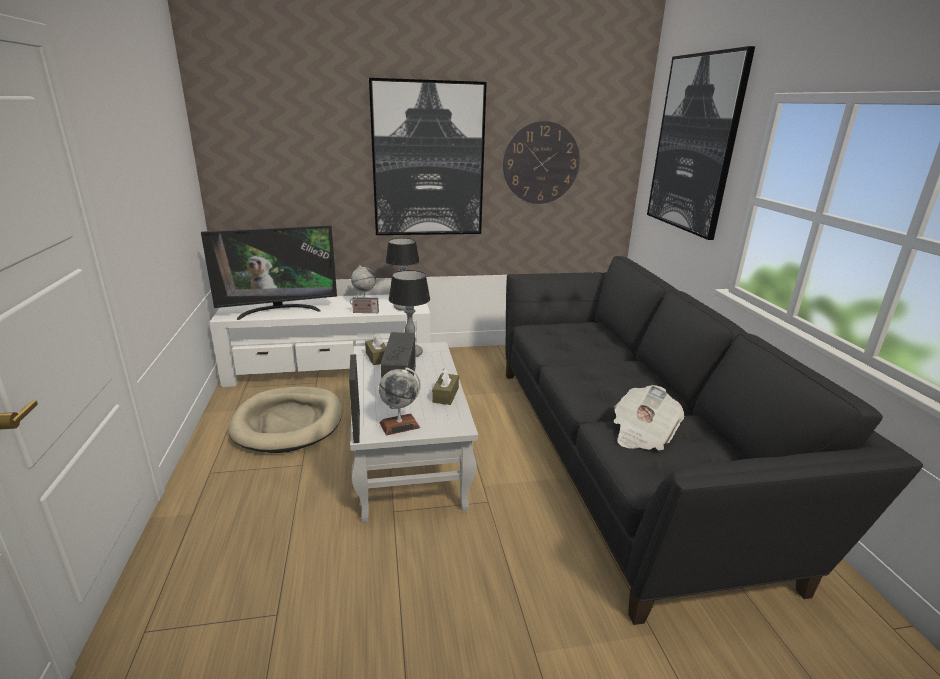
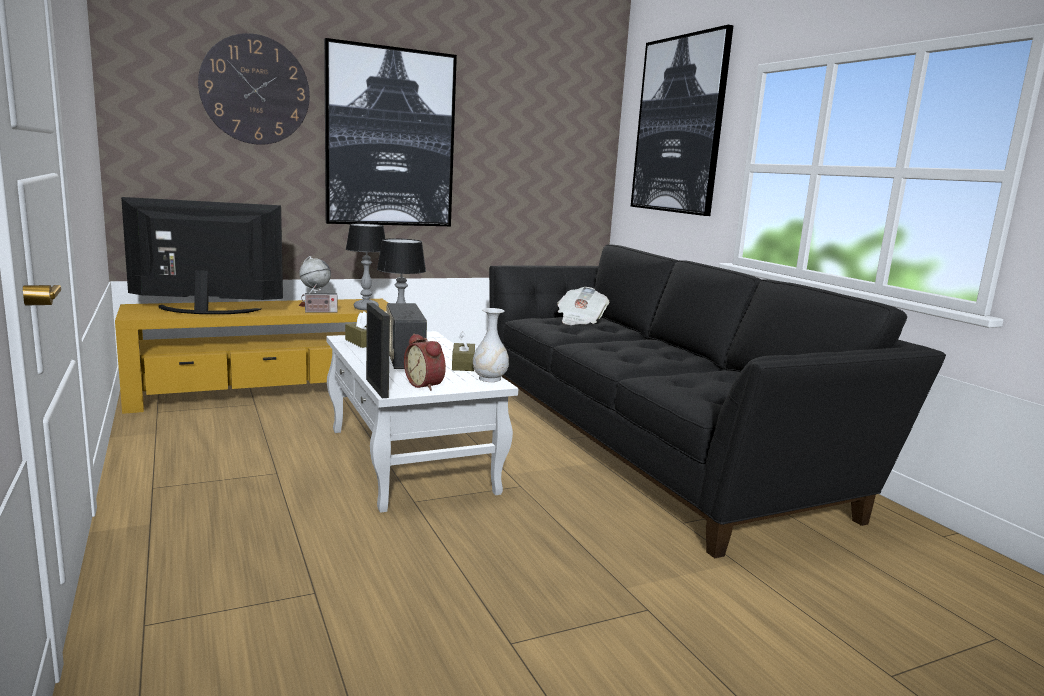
camera: 15 degrees left, 10 degrees down
(278, 310) = (205, 311): television -> television turned 150 degrees counterclockwise
(288, 423) = (238, 439): beige dog bed -> none
(330, 367) = (267, 390): white tv stand -> yellow tv stand
(399, 425) = (426, 385): globe -> alarm clock
(459, 418) = (490, 379): none -> white vase
(541, 163) = (515, 149): wall clock -> wall clock (255, 90)
(642, 434) = (686, 379): newspaper -> newspaper (580, 321)

